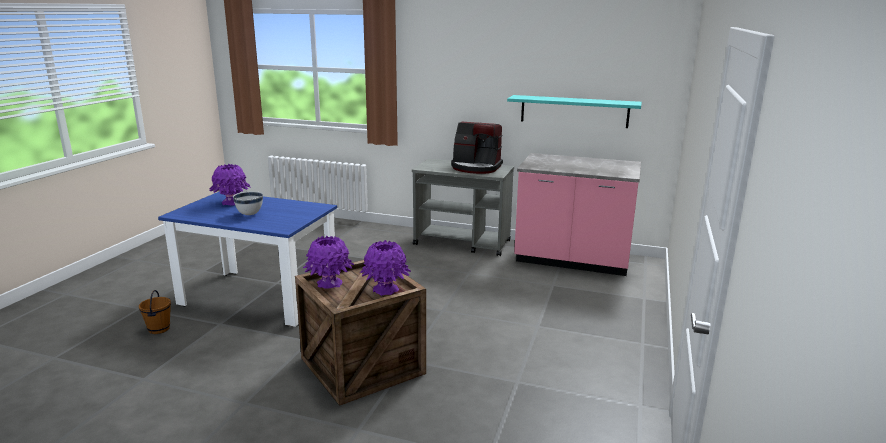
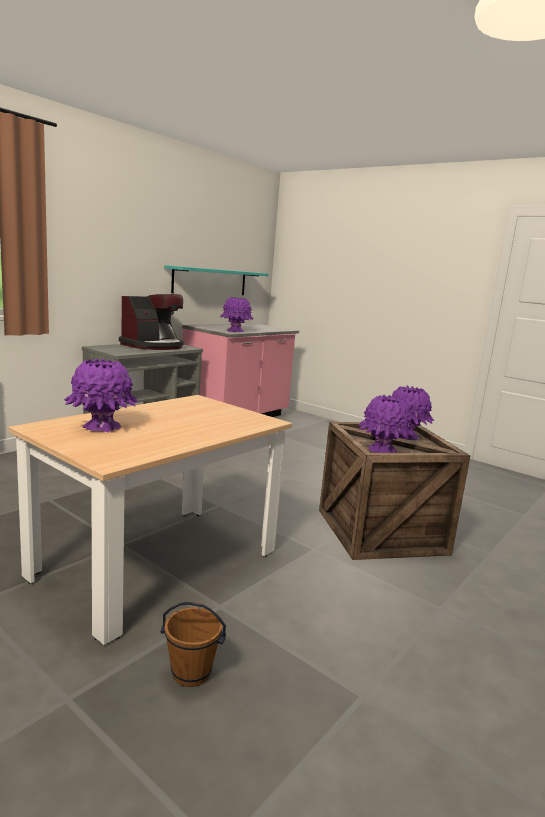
camera: 70 degrees left, 5 degrees down
(250, 214) = (183, 426): white bowl -> none
(259, 297) = (158, 564): blue dining table -> beige dining table
(542, 166) = (235, 331): none -> purple vase

